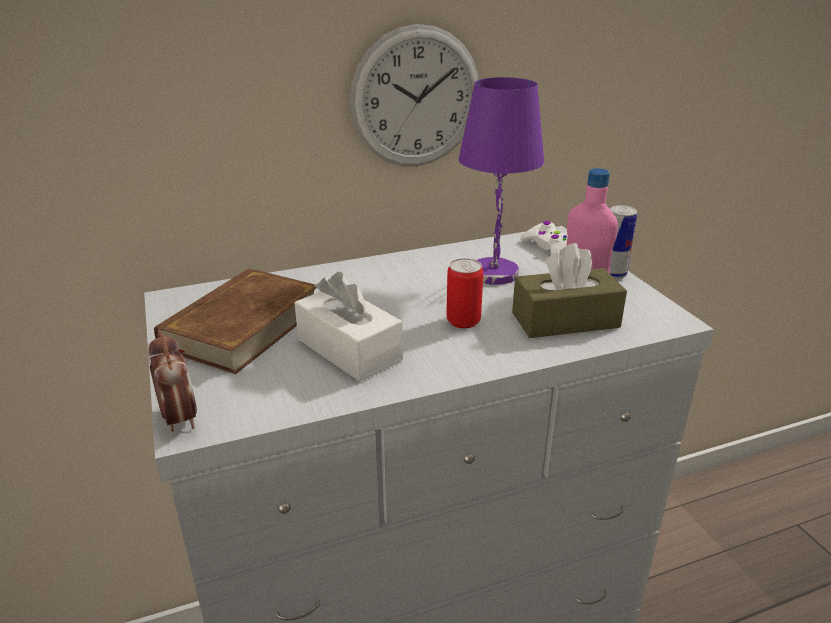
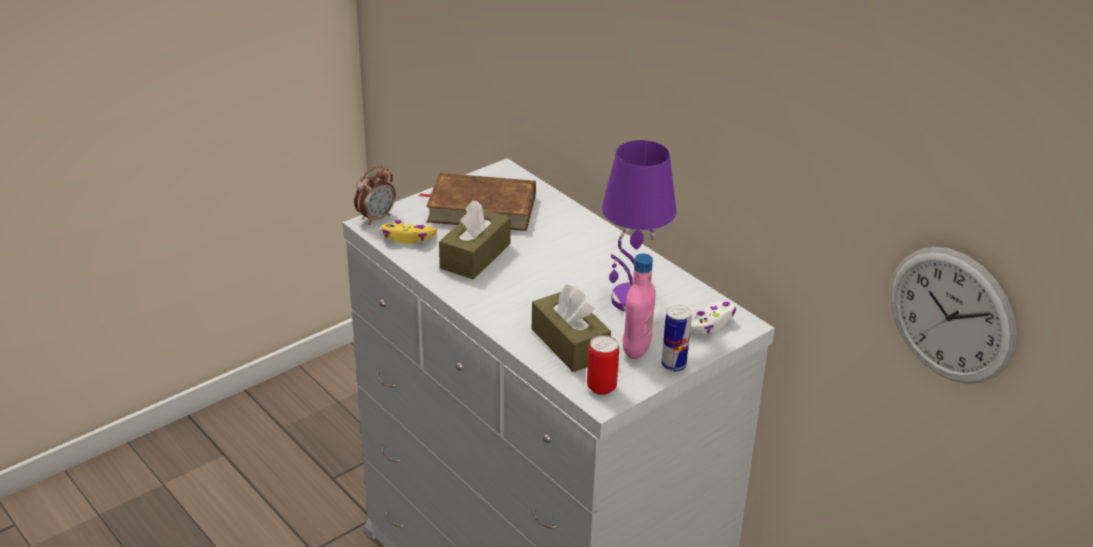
camera: 70 degrees right, 5 degrees up
(261, 397) = (408, 238): none -> yellow game controller
(349, 350) = (475, 256): white tissue box -> brown tissue box
(416, 98) = (686, 132): wall clock -> wall clock (951, 315)
(463, 321) = (540, 296): can -> can (601, 387)

